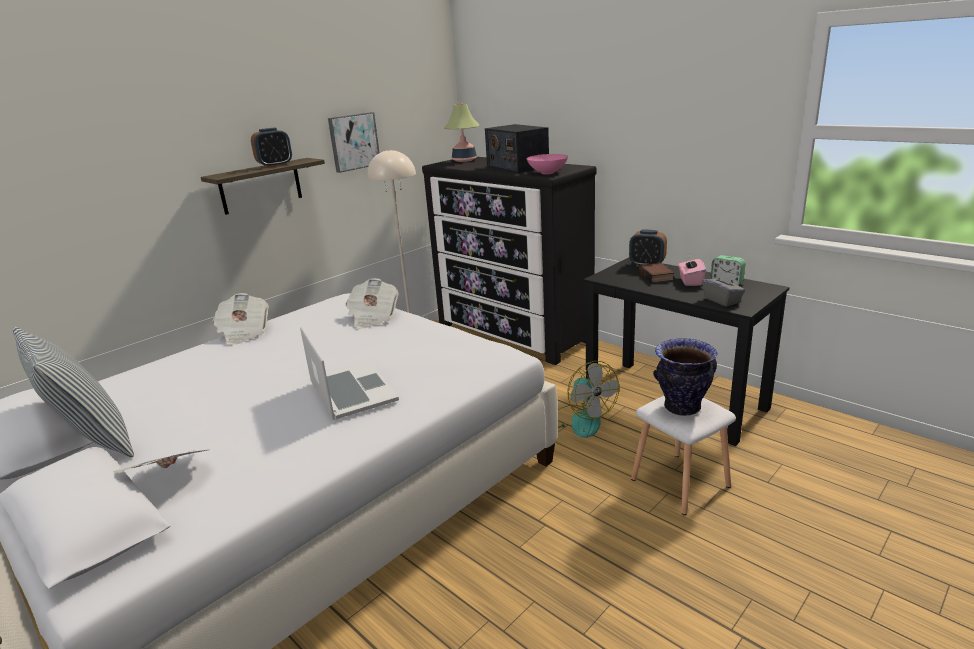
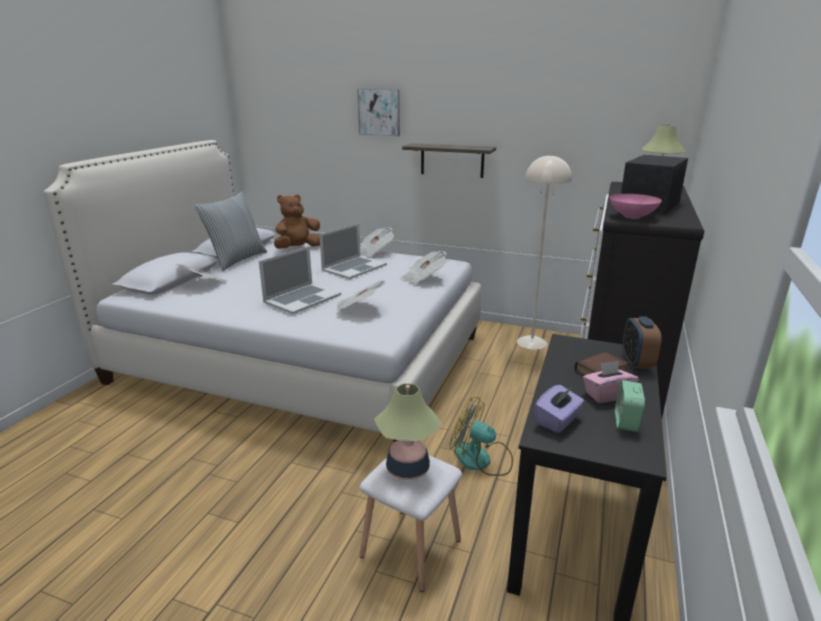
camera: 65 degrees right, 0 degrees up
(131, 383) = (298, 248): none -> brown plush toy
(275, 165) = (457, 146): alarm clock -> none
(281, 350) = (354, 267): none -> laptop
(353, 142) = (546, 142): picture -> picture (379, 112)
(424, 357) = (359, 308): none -> newspaper
(580, 420) = (481, 460): fan -> fan turned 75 degrees clockwise
(681, 407) = (408, 469): vase -> table lamp
(722, 300) = (557, 421): grey tissue box -> purple tissue box

